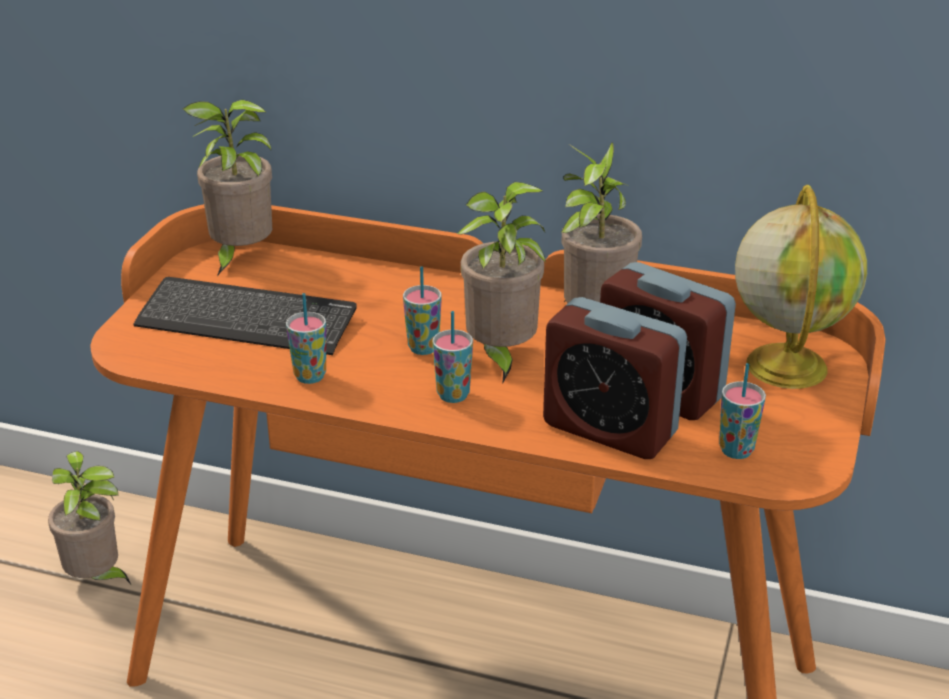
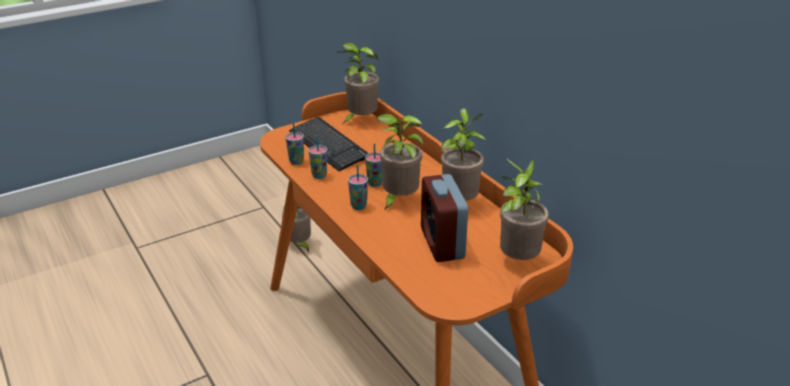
camera: 40 degrees right, 0 degrees up
(609, 429) = (397, 248): alarm clock -> none
(736, 450) = (436, 282): cup -> cup (296, 161)
(785, 365) = (517, 260): globe -> potted plant

